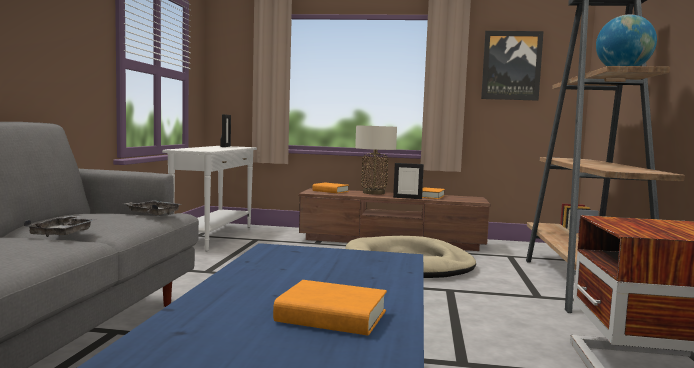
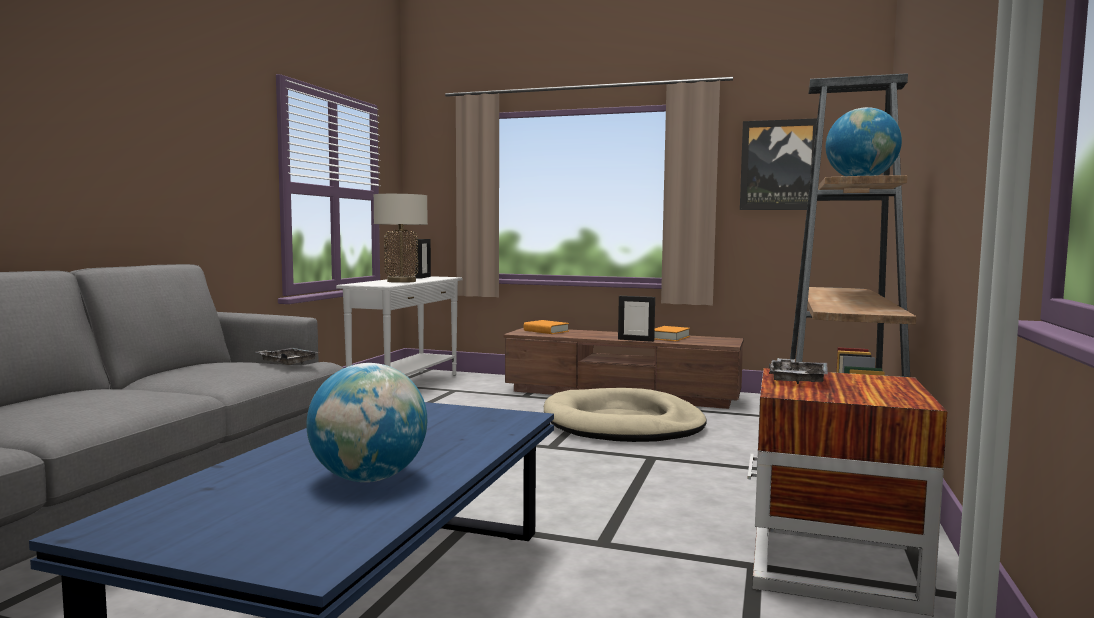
camera: 10 degrees right, 0 degrees up
(63, 233) = (175, 386): grey tray -> grey tray (797, 380)
(331, 317) = (369, 479): orange book -> globe
(373, 193) = (599, 333): table lamp -> table lamp (401, 281)

